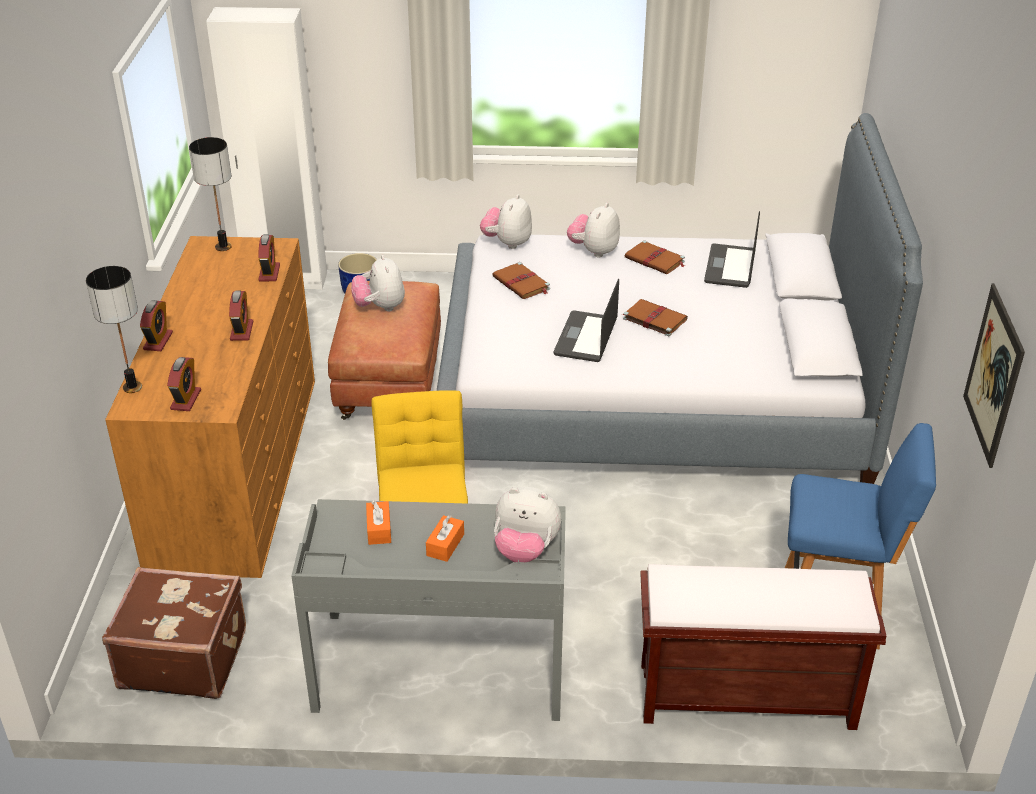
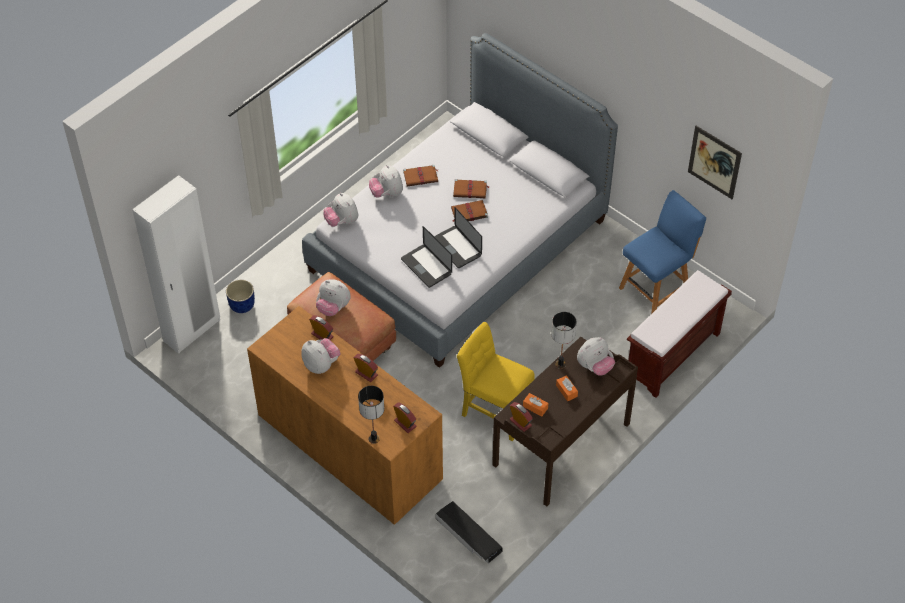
camera: 50 degrees left, 15 degrees up
(158, 341) = (341, 410): alarm clock -> alarm clock (520, 422)
(183, 657) = (468, 535): brown suitcase -> black storage box
(220, 293) = (321, 364): none -> plush toy
(223, 247) = (275, 341): table lamp -> table lamp (560, 365)
(440, 666) = (562, 445): grey desk -> brown desk
(522, 283) = (386, 240): brown book -> brown book (470, 190)
(730, 267) = (456, 154): laptop -> laptop (426, 266)

